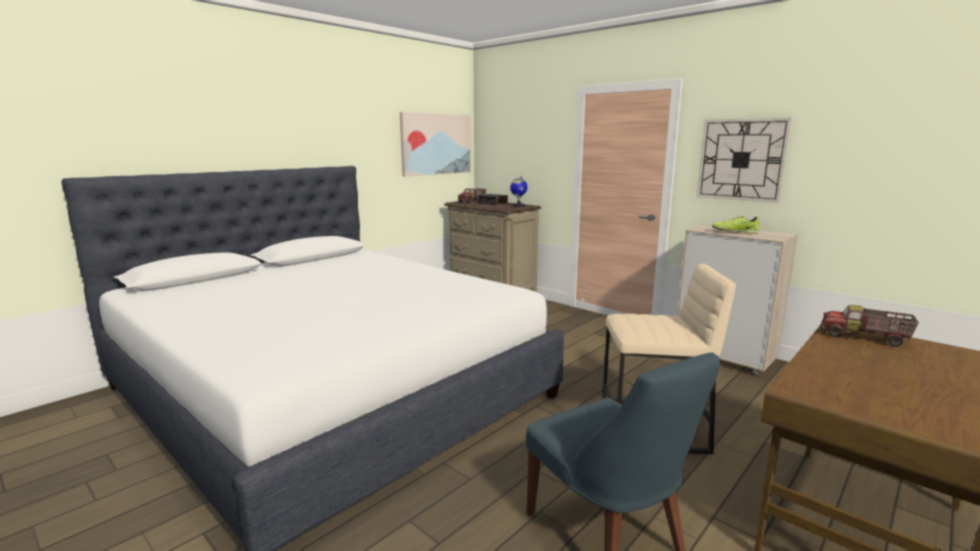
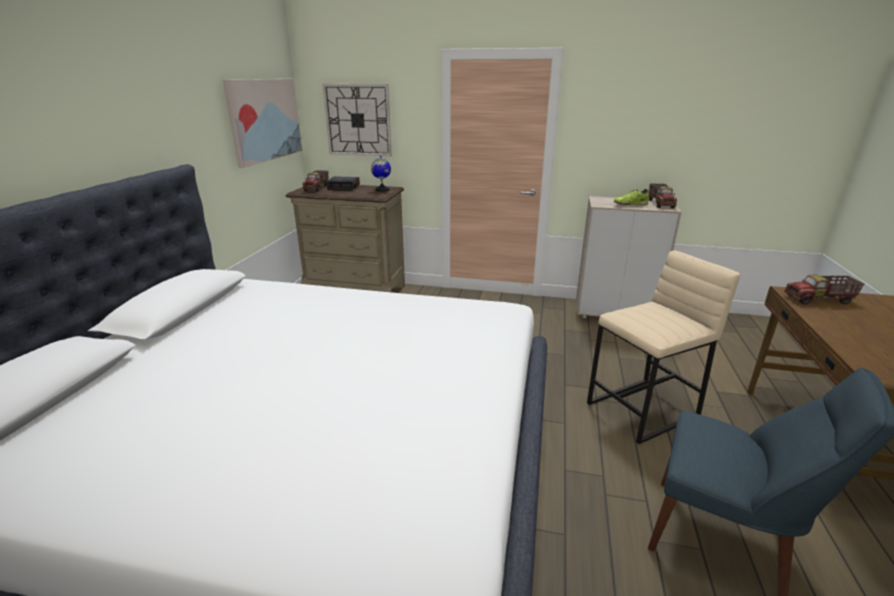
camera: 30 degrees left, 10 degrees up
(741, 160) = (621, 133): wall clock -> wall clock (358, 120)
(774, 235) = (660, 204): none -> toy truck

